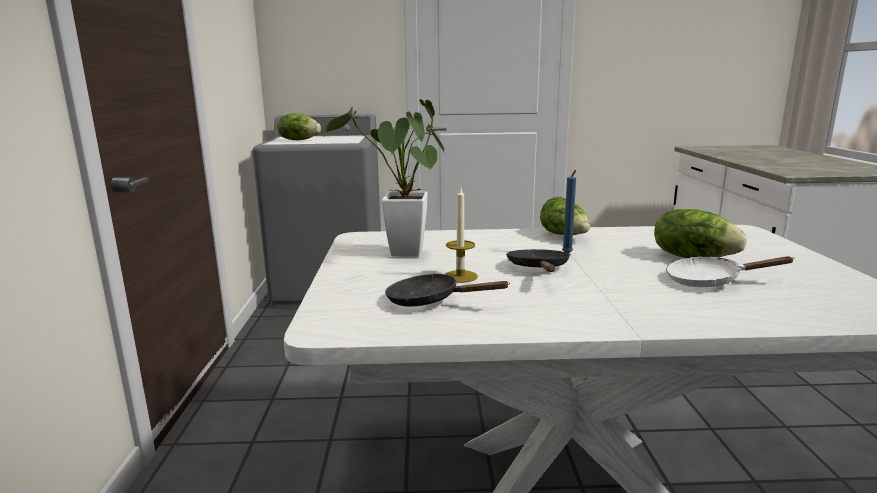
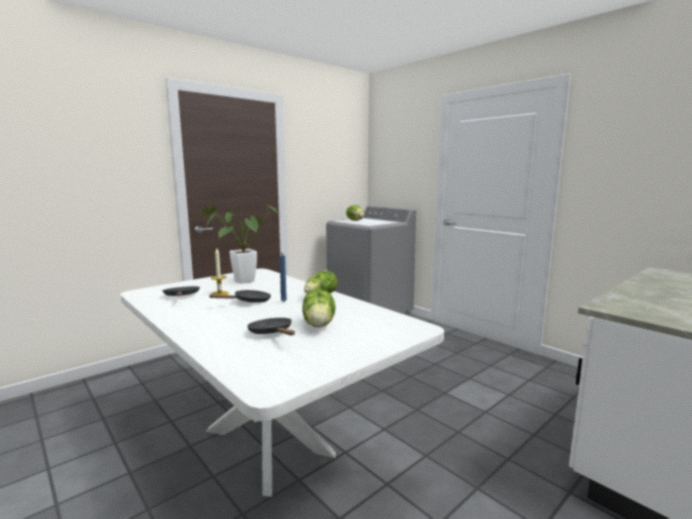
camera: 50 degrees right, 5 degrees down
(709, 281) = (272, 333): white frying pan -> black frying pan

